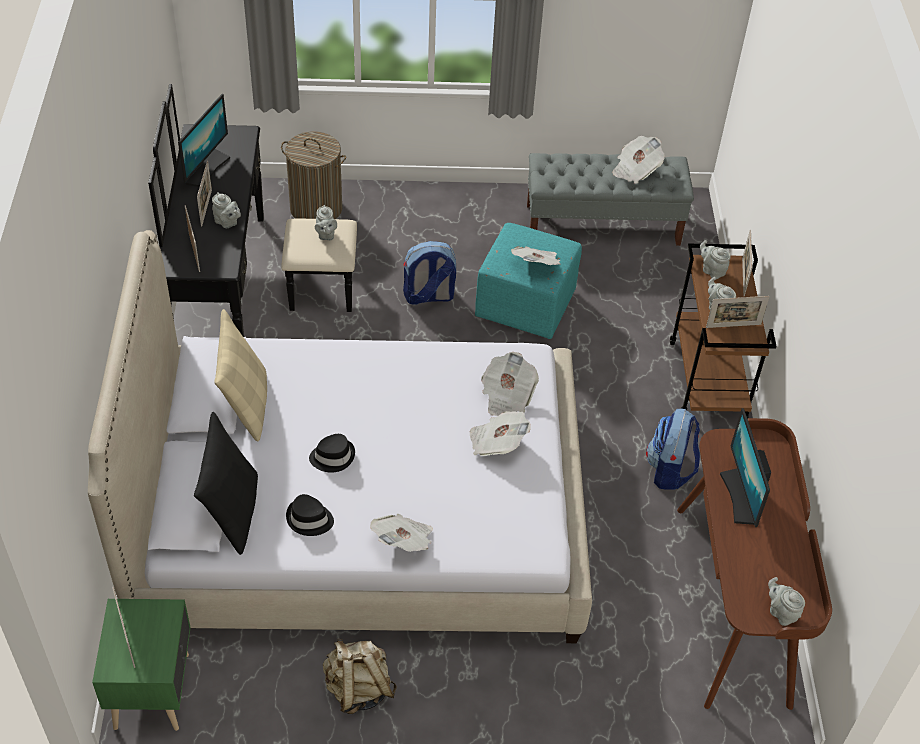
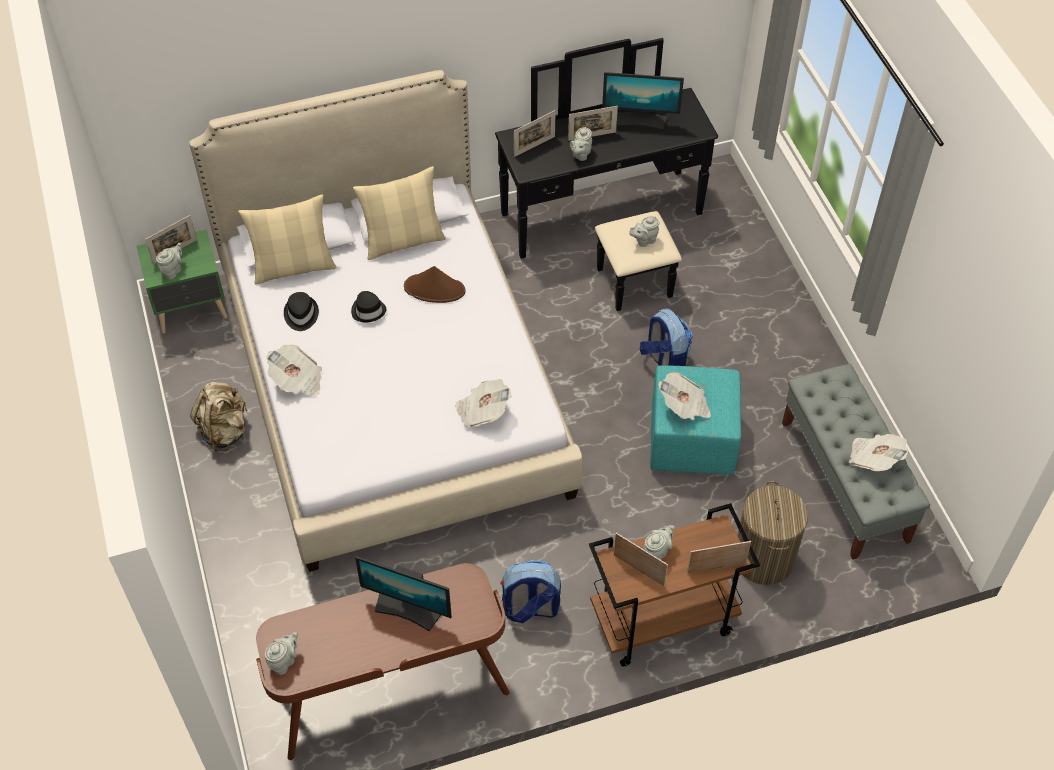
camera: 75 degrees right, 5 degrees up
(233, 512) = (293, 267): black pillow -> beige pillow
(316, 208) = (735, 246): laundry basket -> laundry basket (763, 559)
(329, 394) = (435, 289): none -> brown hat
(497, 443) = (424, 417): newspaper -> none
(712, 271) = (711, 538): grey teapot -> grey teapot (173, 270)
(733, 326) = (638, 570): picture frame -> picture frame turned 150 degrees clockwise
(741, 497) = (408, 609): monitor -> monitor turned 135 degrees counterclockwise

